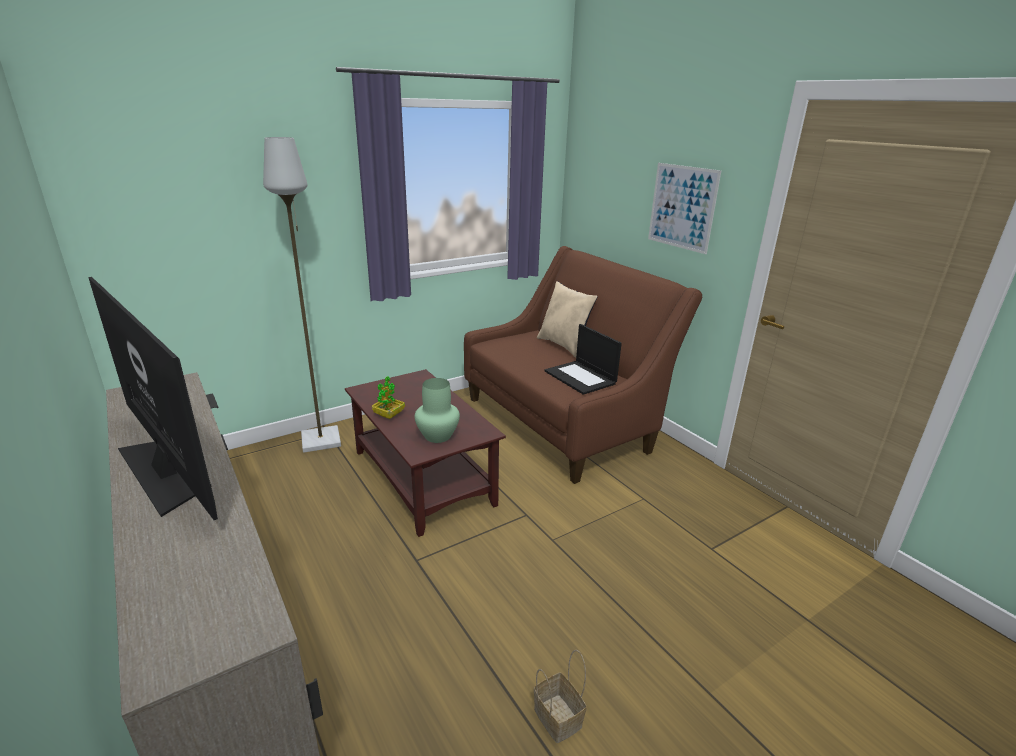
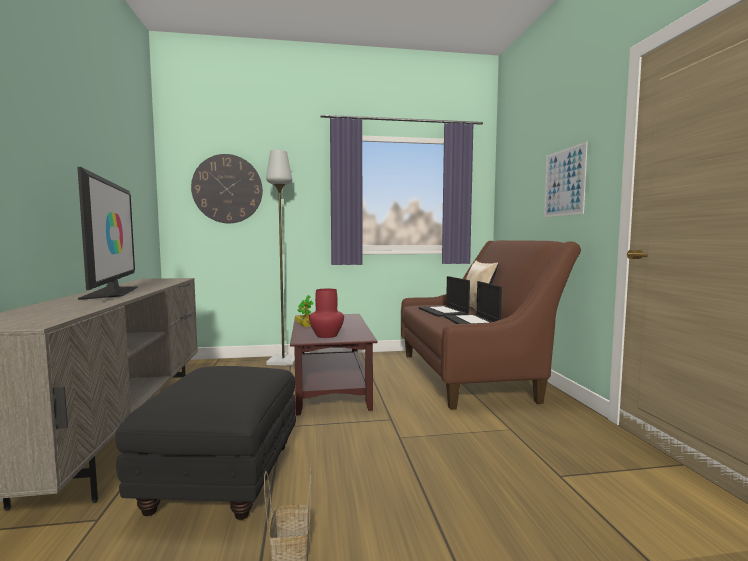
camera: 25 degrees right, 20 degrees down
(187, 198) = (227, 189): none -> wall clock
(415, 654) = (223, 476): none -> black ottoman
(438, 435) = (327, 335): green vase -> red vase
(532, 356) = (443, 311): none -> laptop

